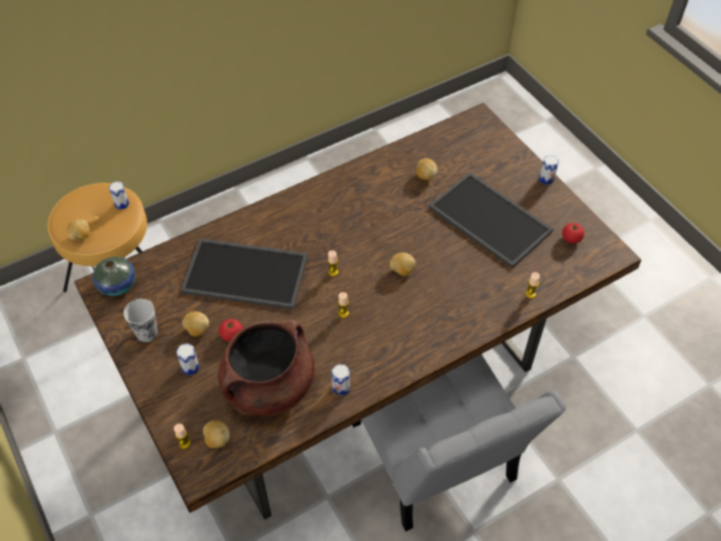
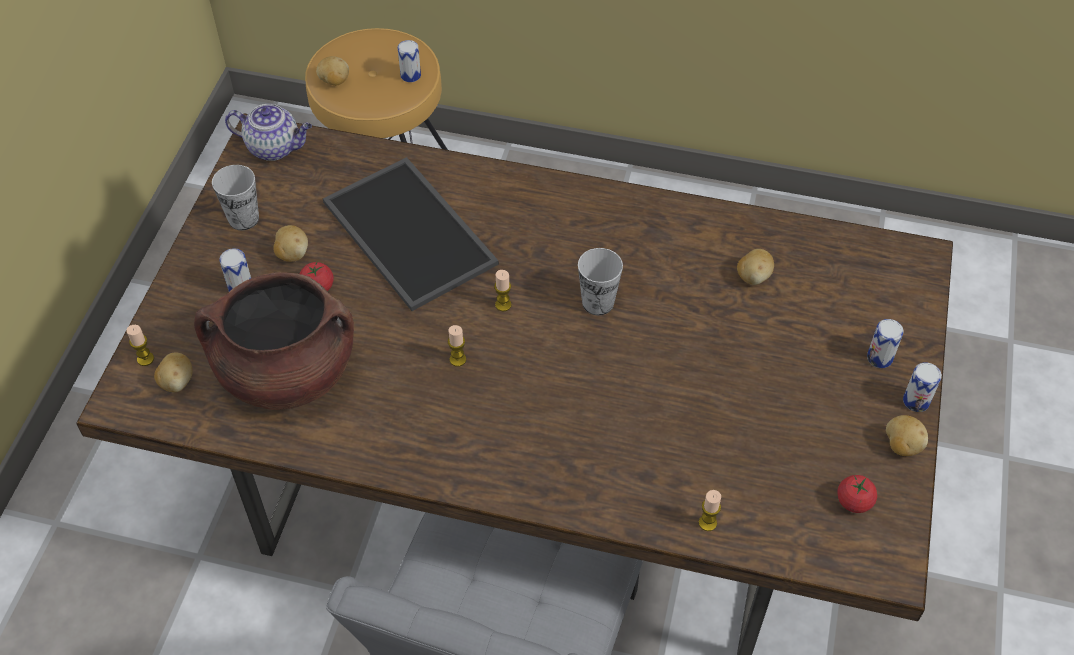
camera: 45 degrees right, 0 degrees up
(117, 285) = (275, 147): vase -> teapot
(341, 388) = (355, 438): can -> can (879, 357)
(374, 238) = (598, 302): none -> cup
(402, 270) = (583, 365): potato -> potato (901, 445)
(492, 219) = (775, 393): tray -> none

